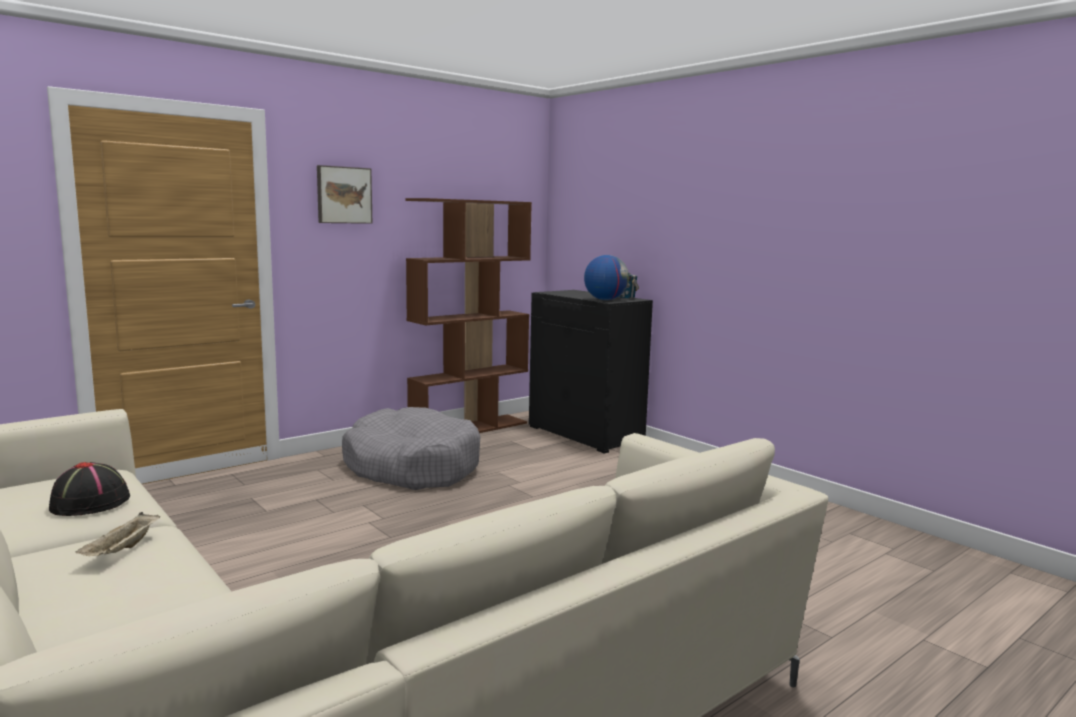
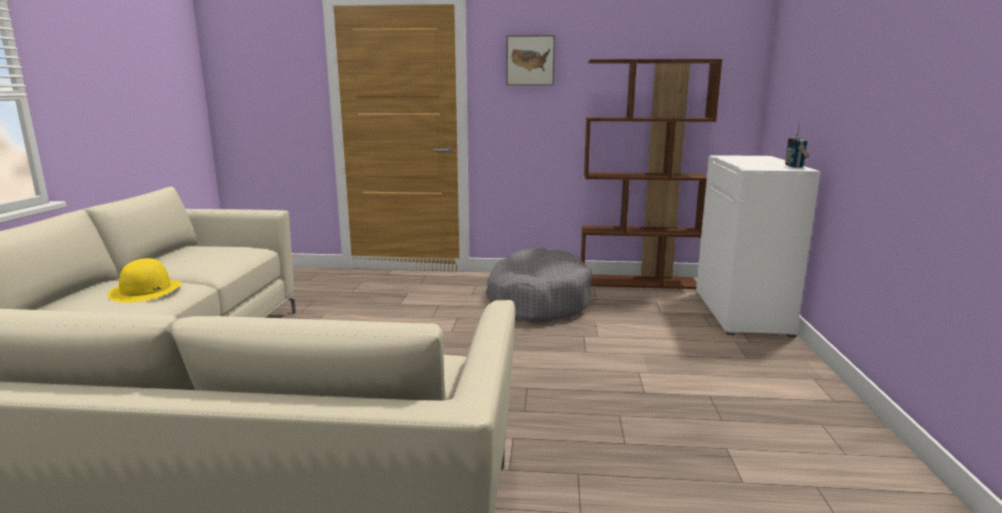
camera: 45 degrees right, 5 degrees up
(90, 503) = (202, 262): black hat -> none
(122, 550) = (146, 291): beige tray -> yellow hat
(586, 434) = (742, 313): black cabinet -> white cabinet
(605, 300) = (756, 166): globe -> none

